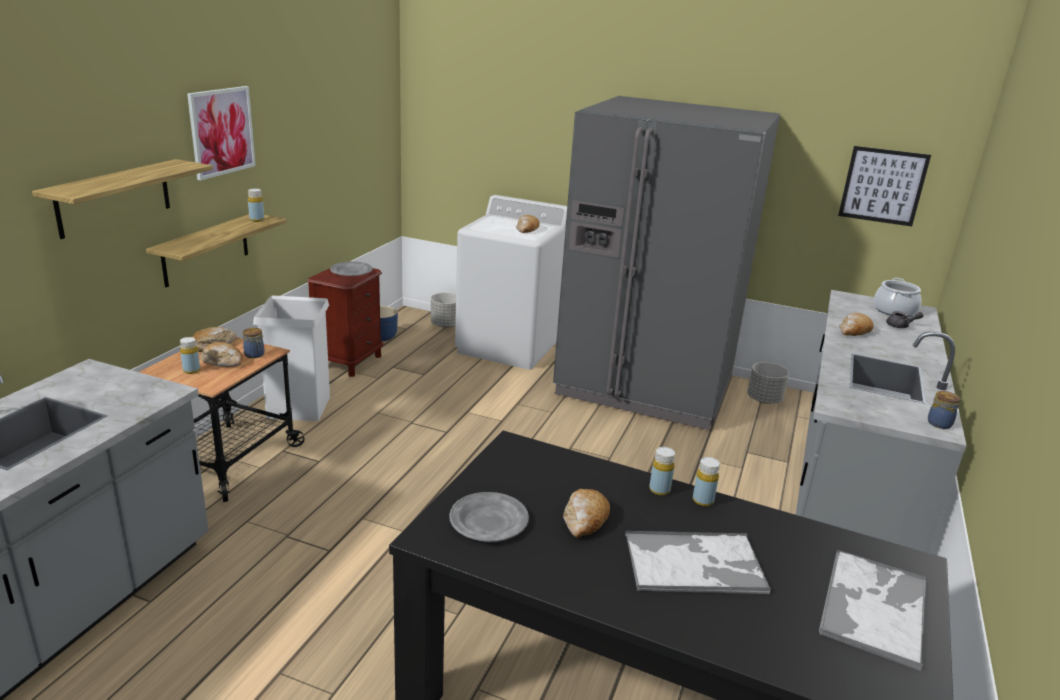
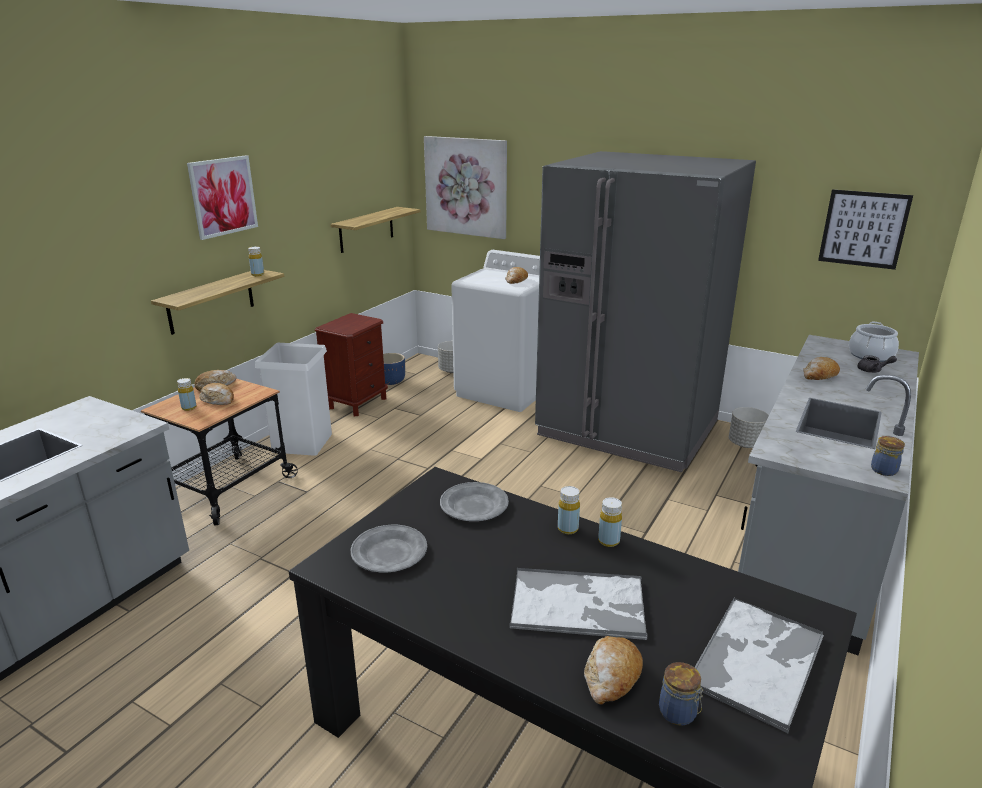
camera: 10 degrees right, 0 degrees up
(114, 198) = (117, 255): shelf -> shelf (366, 229)
(255, 355) = (247, 395): jar -> jar (679, 713)
(351, 271) = (355, 321): grey plate -> grey plate (473, 505)
(466, 126) = (466, 187): none -> picture
(585, 520) = (482, 556): bread -> bread (611, 677)

